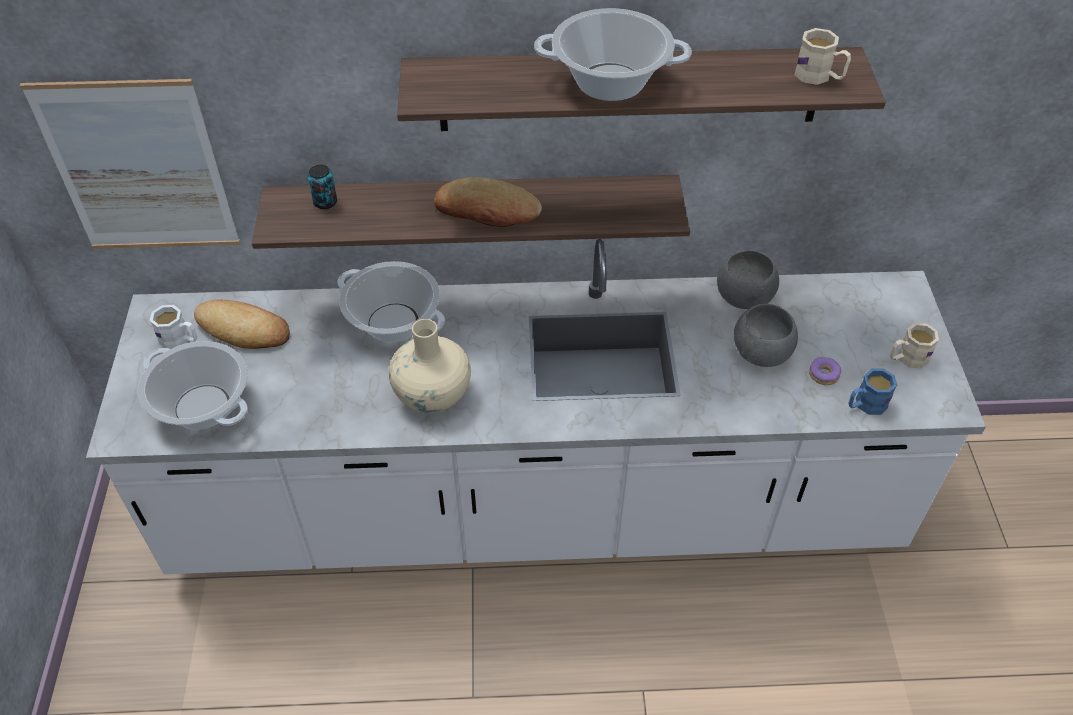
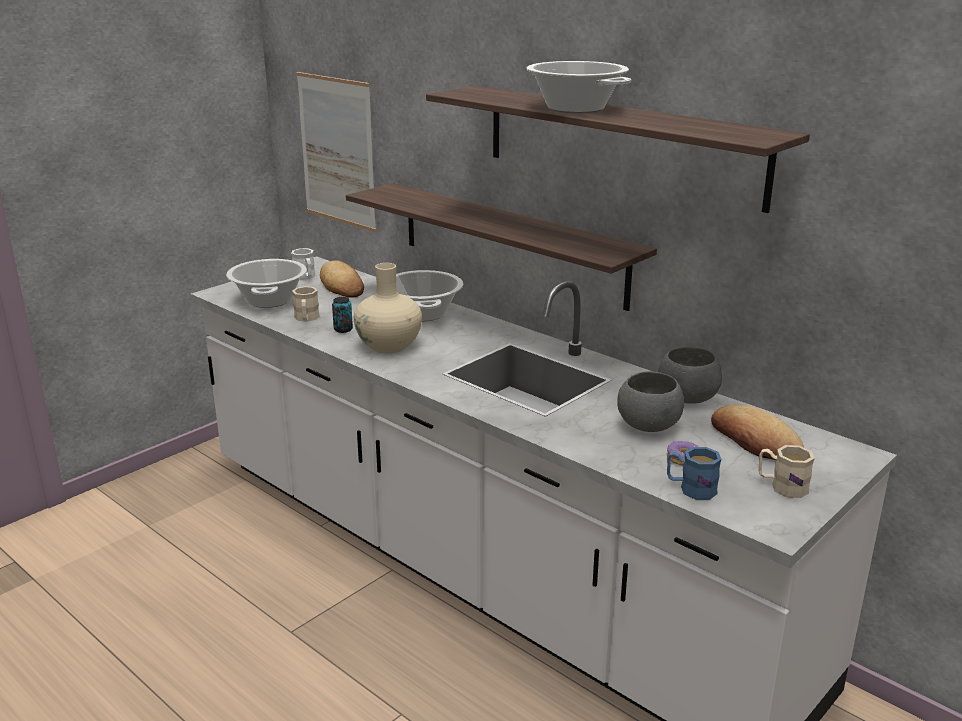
camera: 45 degrees right, 25 degrees down
(325, 202) = (411, 195): can -> can (343, 329)
(486, 210) = (493, 221): bread -> bread (755, 441)
(819, 77) = (736, 133): beige mug -> beige mug (306, 319)

